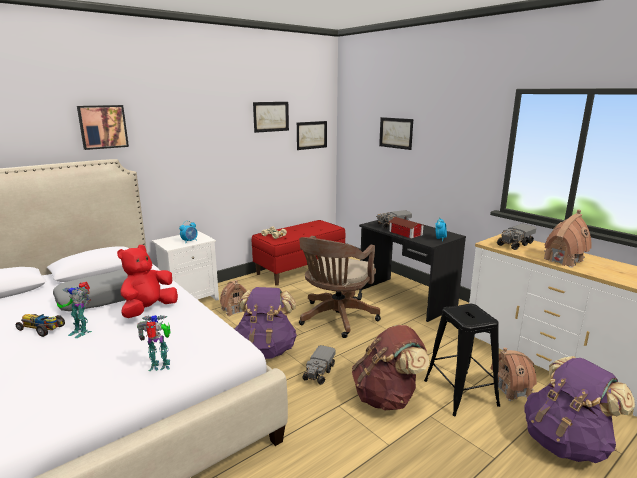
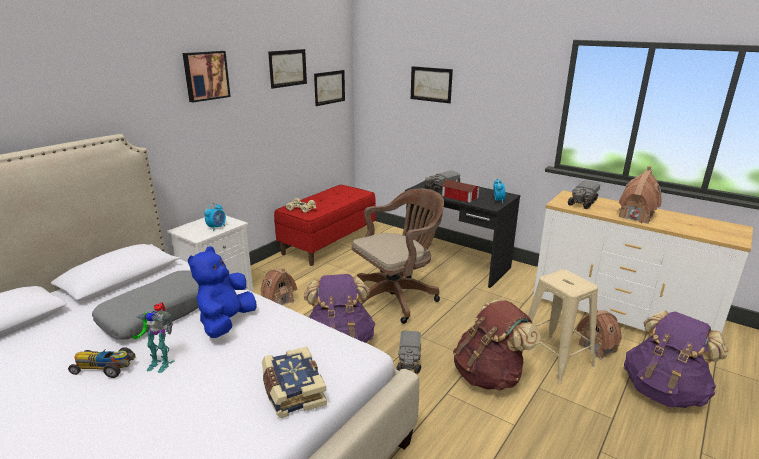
camera: 15 degrees left, 5 degrees up
(103, 126) = (98, 92): picture -> picture (205, 75)
(149, 310) = (226, 323): red plush toy -> blue plush toy
(161, 367) = (292, 391): toy robot -> book
(336, 319) = (397, 297): brown office chair -> brown office chair turned 135 degrees counterclockwise
(460, 392) = (554, 358): black stool -> beige stool

